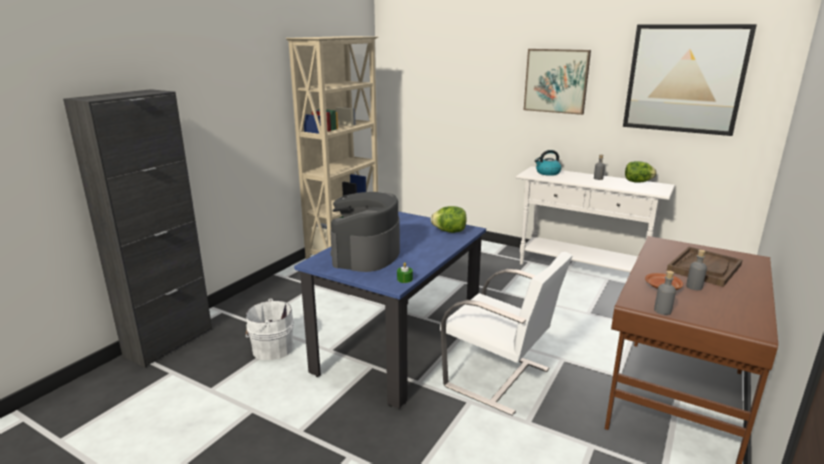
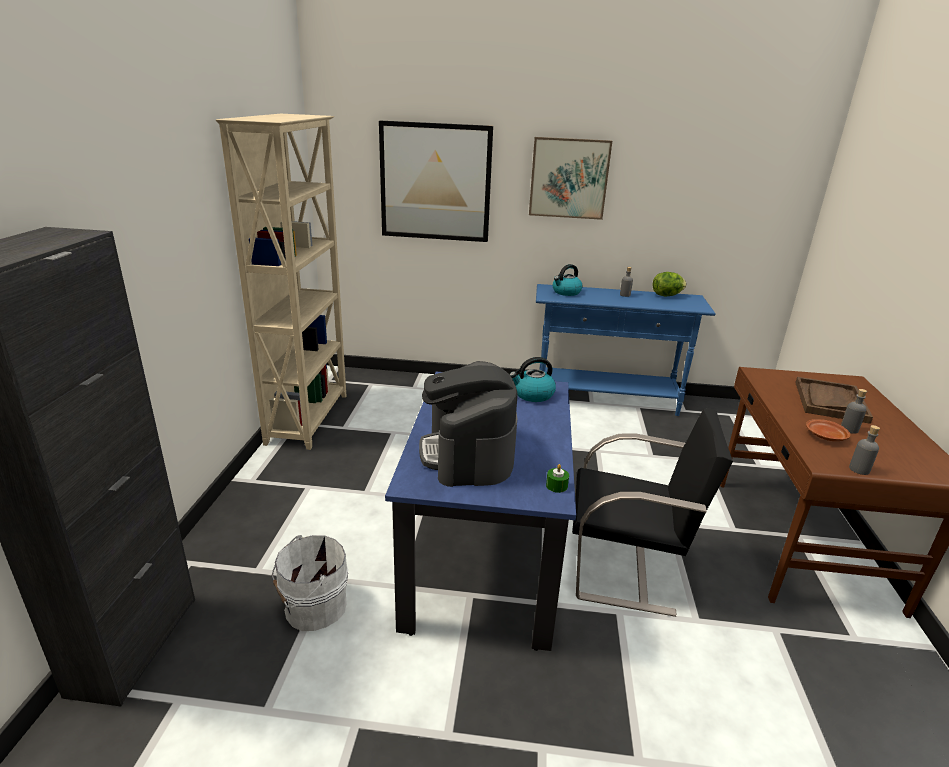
camera: 25 degrees left, 5 degrees up
(449, 231) = (532, 394): lettuce -> kettle
(499, 378) = (626, 568): white chair -> black chair
(582, 270) = (606, 400): white console table -> blue console table
(684, 79) = (716, 176): picture -> picture (435, 182)

